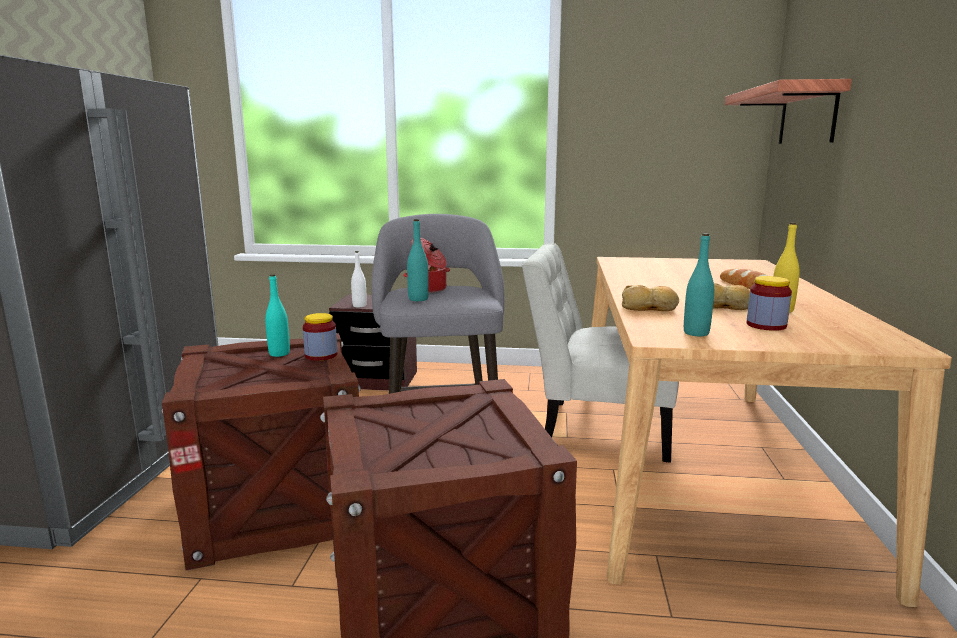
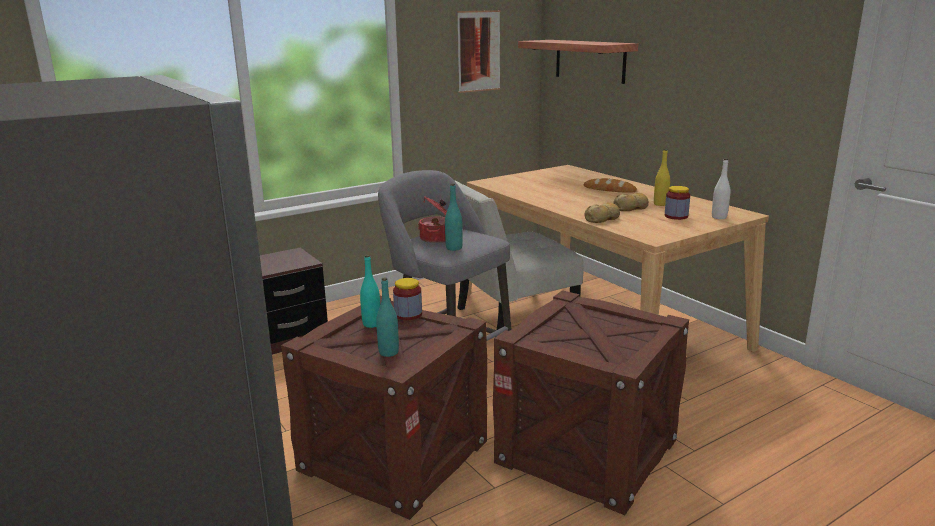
camera: 40 degrees left, 5 degrees up
(359, 306) = (275, 269): white bottle -> white bottle (719, 217)
(671, 109) = (478, 51): none -> picture
(696, 333) = (661, 230): turquoise bottle -> turquoise bottle (388, 352)

